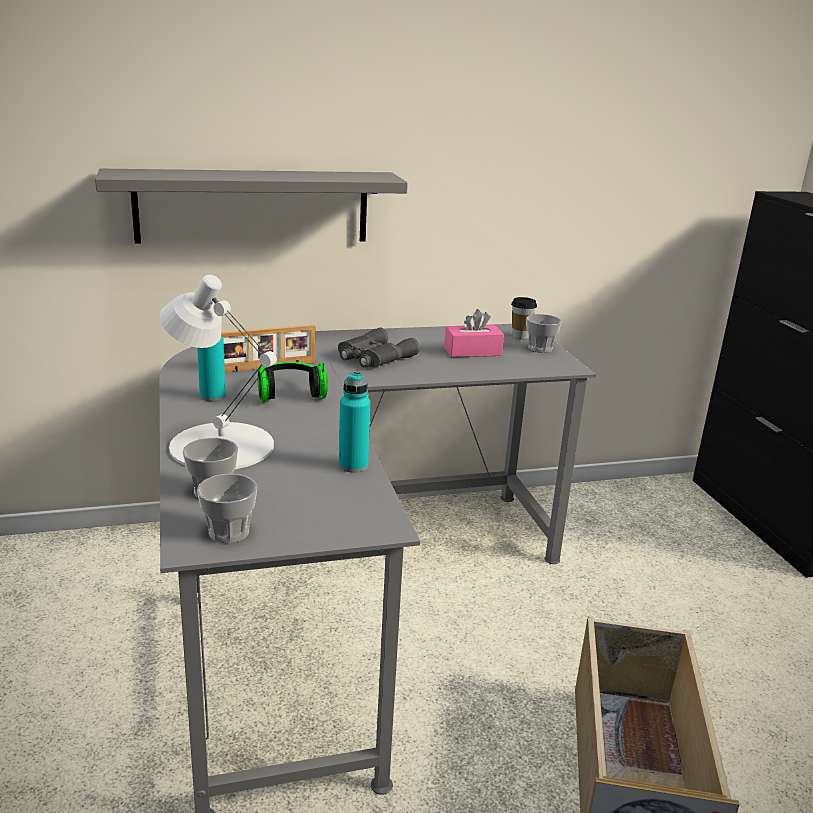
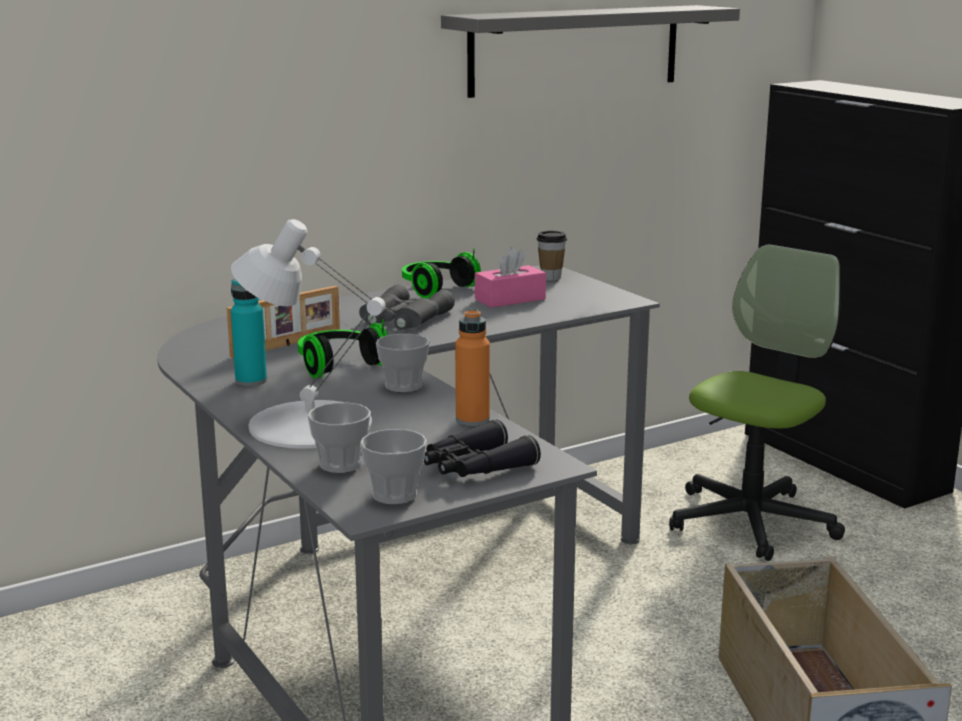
camera: 15 degrees left, 5 degrees down
(253, 206) = (224, 153): grey shelf -> grey shelf (575, 49)
(317, 516) = (475, 467): none -> black binoculars
(353, 465) = (472, 420): turquoise bottle -> orange bottle
(420, 333) = (435, 289): none -> headphones
(540, 348) = (582, 287): cup -> cup (403, 386)
(662, 563) = (751, 521): none -> office chair

